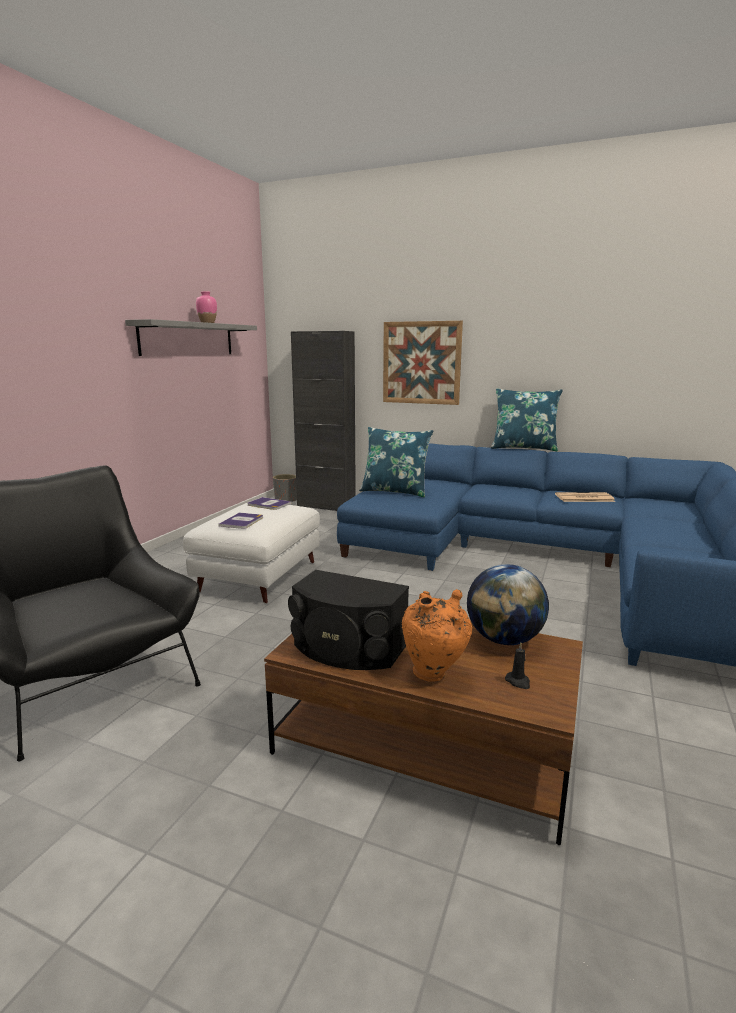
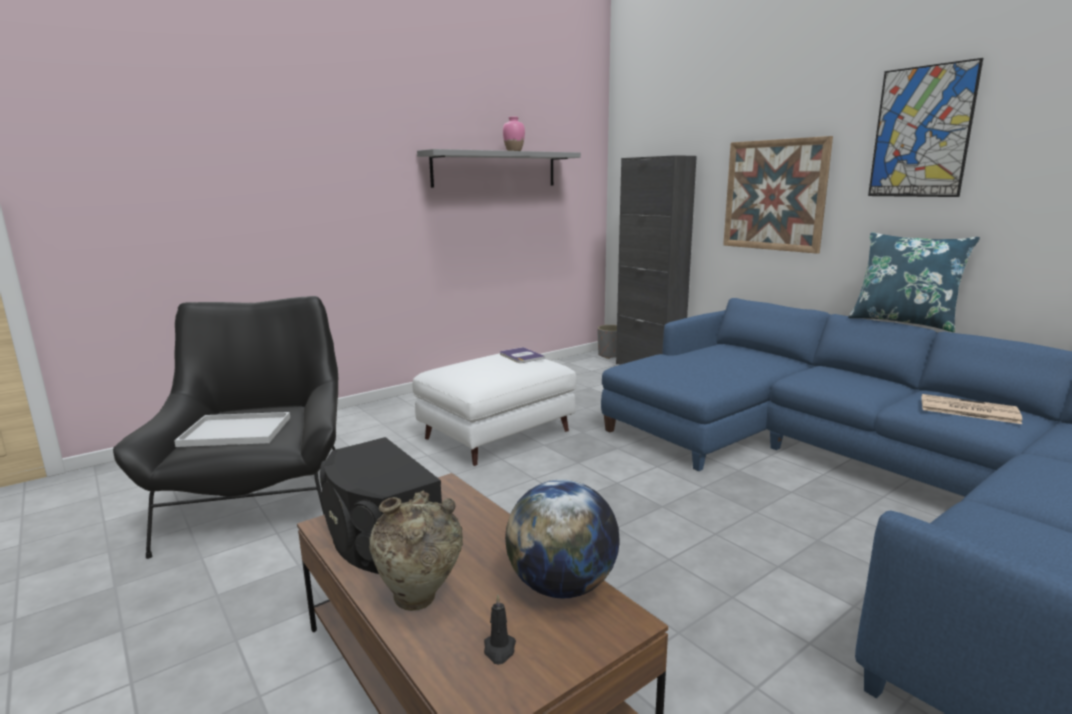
camera: 30 degrees right, 0 degrees up
(79, 608) = (238, 431): none -> white tray
(242, 521) = (469, 371): book -> none
(395, 491) = (688, 361): blue pillow -> none
(434, 674) = (420, 601): orange vase -> beige vase
(522, 321) = (921, 132): none -> picture

